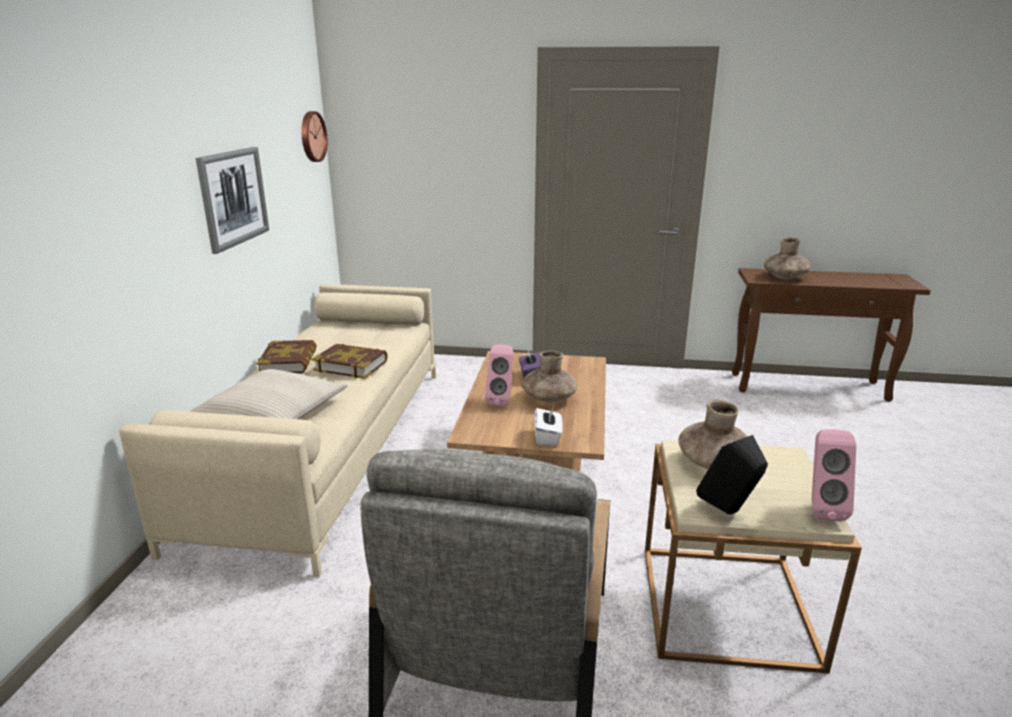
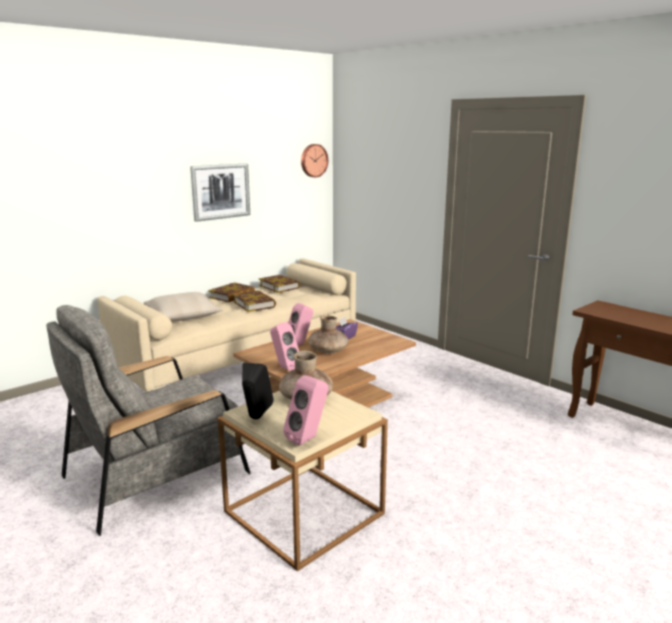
camera: 40 degrees right, 5 degrees down
(328, 332) = (279, 287): none -> book
(548, 437) = (284, 367): white tissue box -> pink speaker
(784, 277) = (621, 314): brown vase -> none

